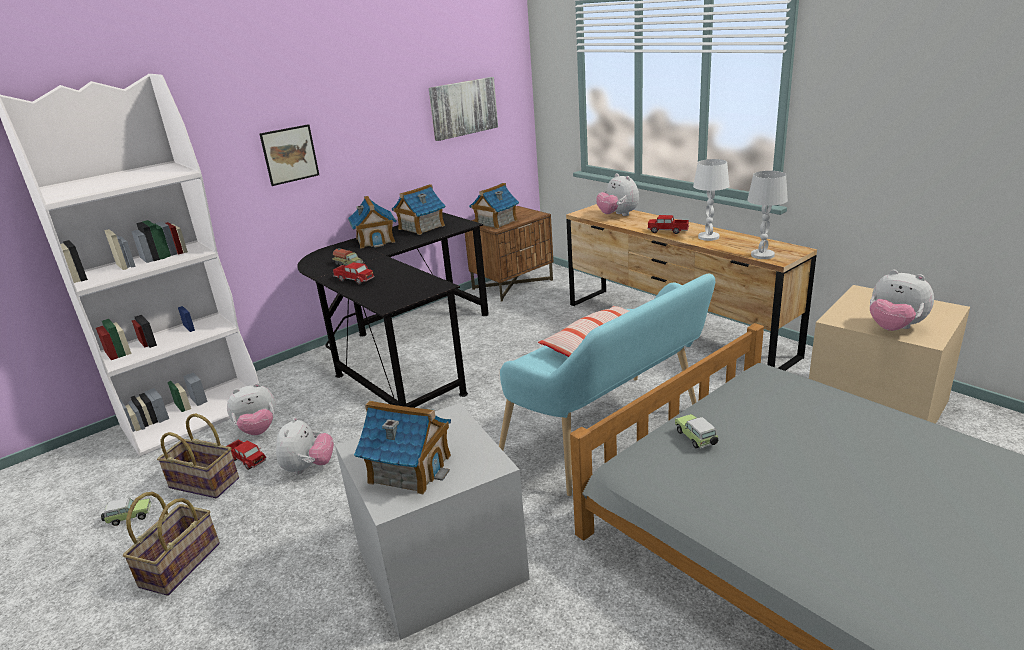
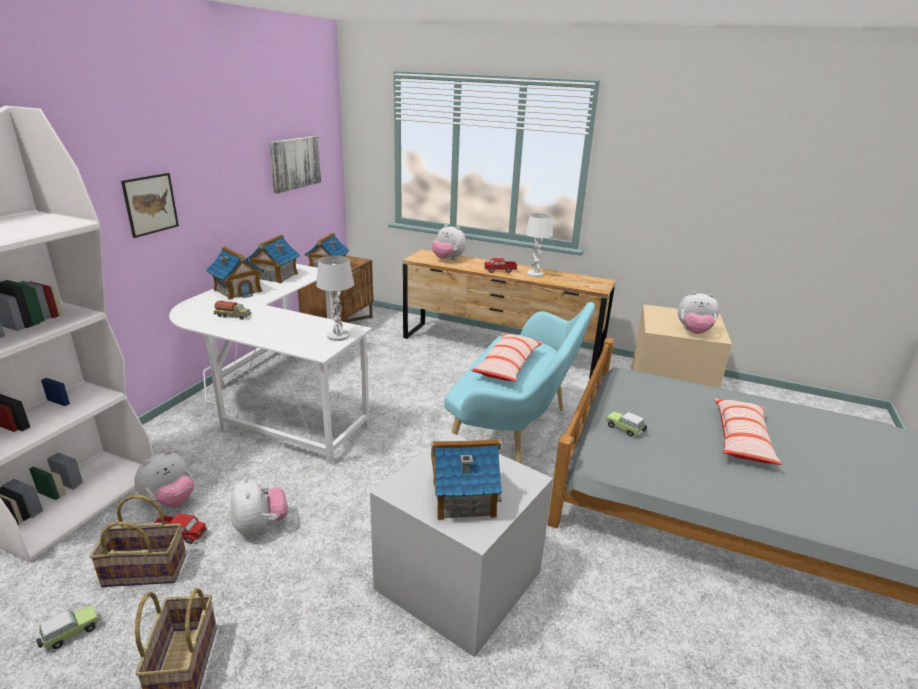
camera: 30 degrees left, 0 degrees up
(354, 279) = (256, 330): toy truck -> none
(404, 352) = (278, 397): black desk -> white desk
(762, 255) = (585, 286): white table lamp -> white table lamp (338, 336)
(858, 481) = (742, 439): none -> pillow

